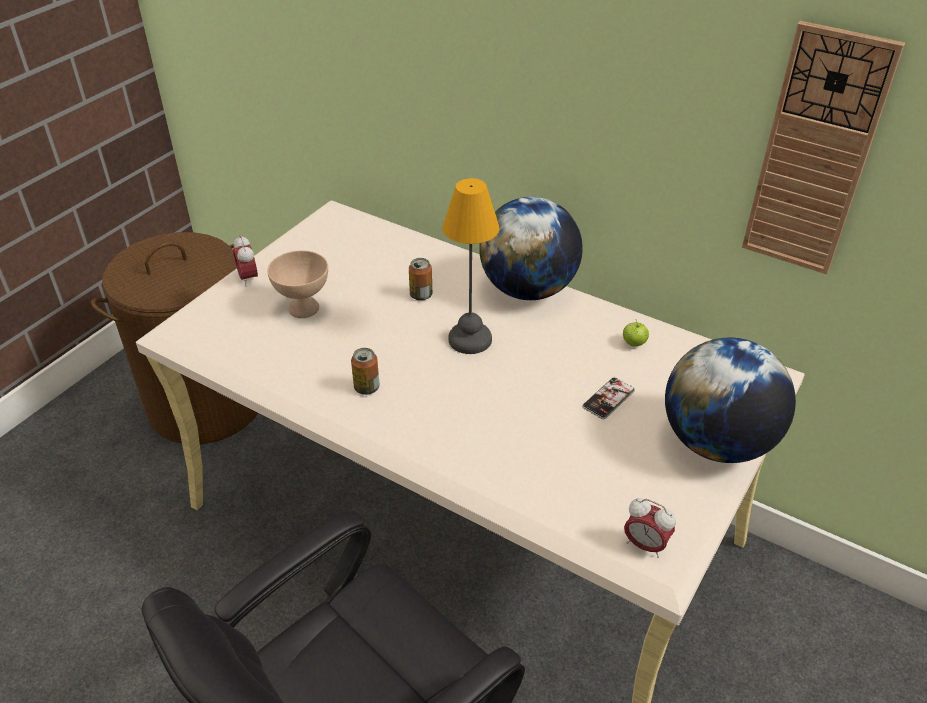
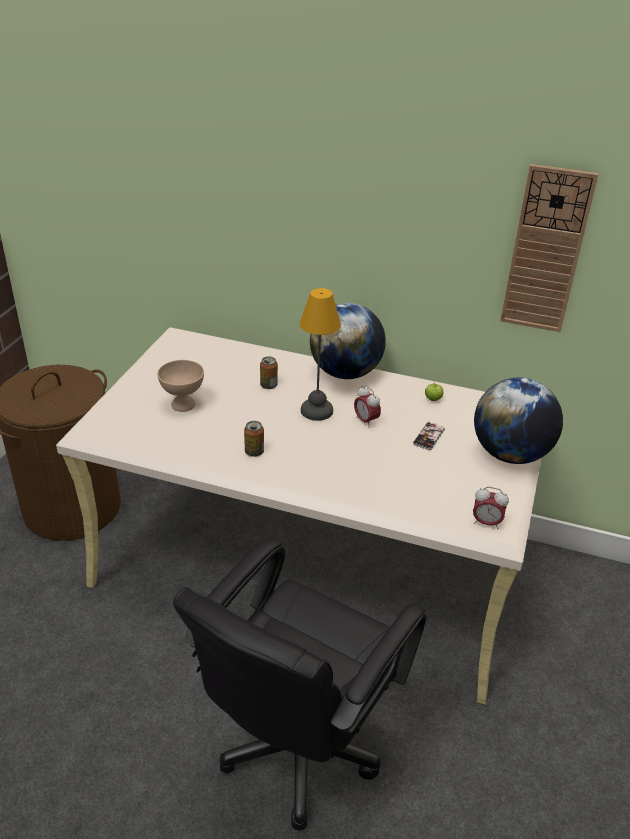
camera: 15 degrees left, 5 degrees down
(248, 278) = (130, 389): alarm clock -> alarm clock (366, 421)

